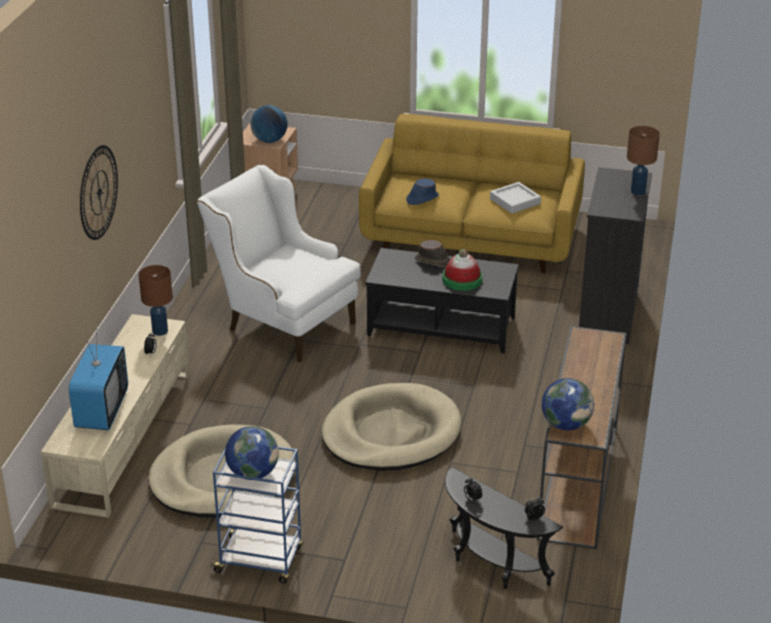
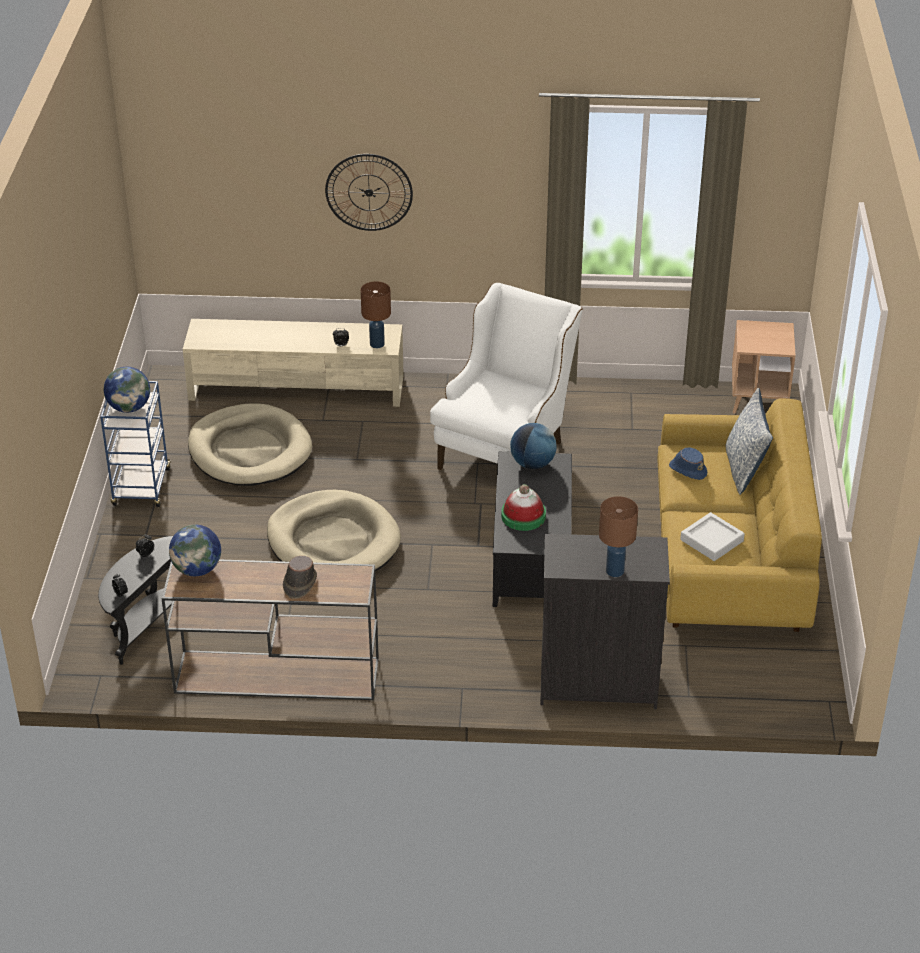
camera: 80 degrees right, 5 degrees up
(101, 410) = (250, 336): television -> none
(269, 140) = (754, 341): globe -> globe (532, 464)
(427, 176) = (745, 469): none -> pillow
(433, 262) = (554, 492): brown hat -> brown hat (299, 583)

